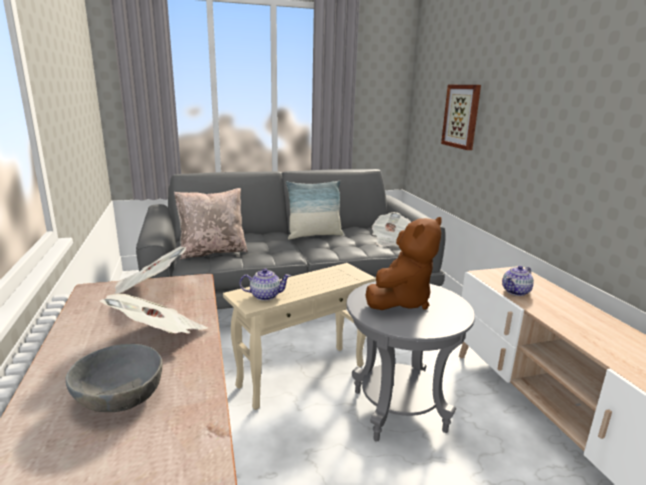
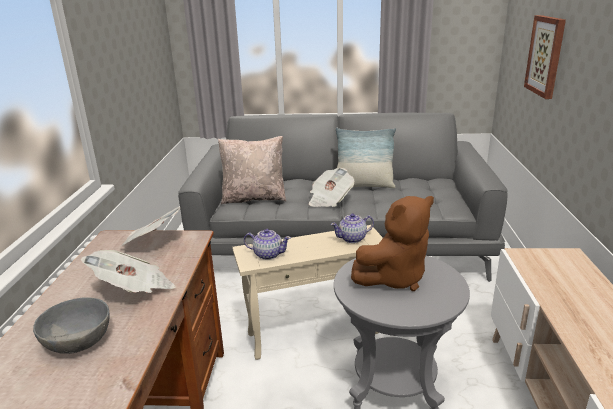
camera: 20 degrees right, 5 degrees up
(389, 240) = (444, 198): newspaper -> newspaper (329, 200)
(516, 291) = (546, 281): teapot -> teapot (352, 238)

